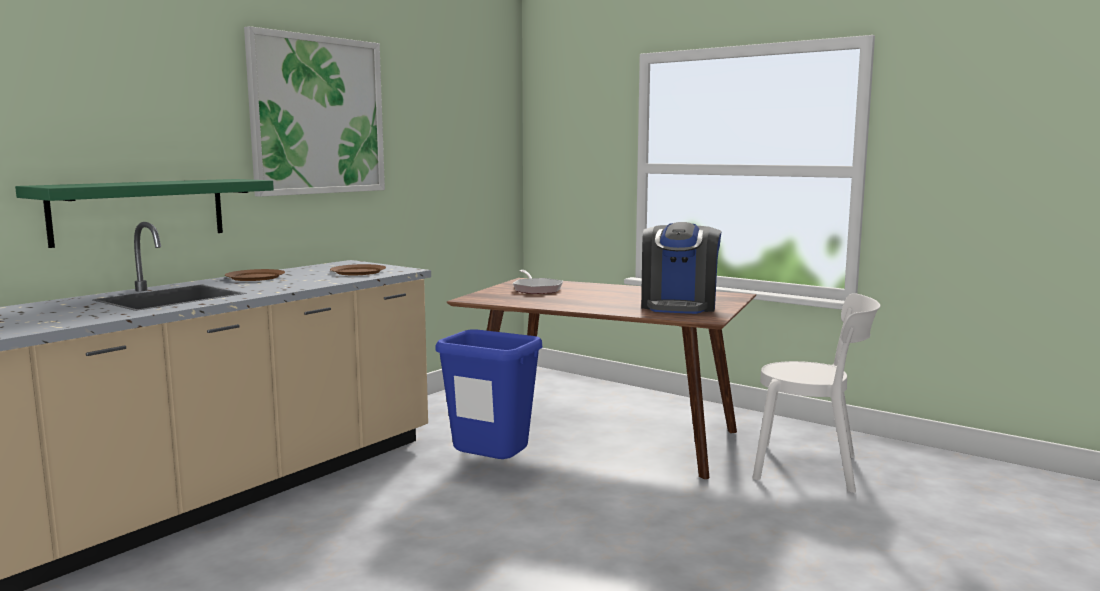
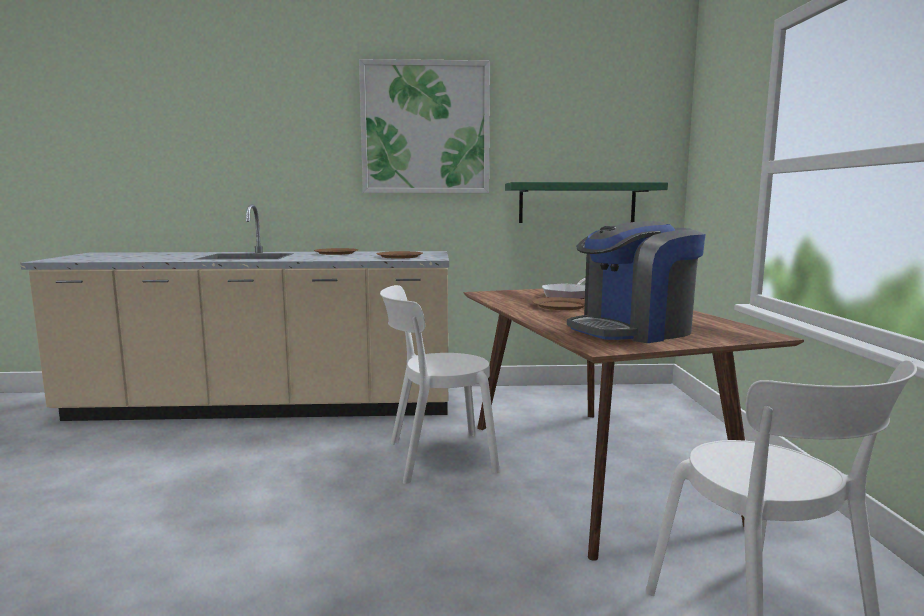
camera: 50 degrees right, 0 degrees up
(139, 211) = (273, 199): green shelf -> green shelf (577, 203)
(490, 471) = (435, 457): blue trash can -> white chair
(571, 298) = (561, 306): none -> brown plate

